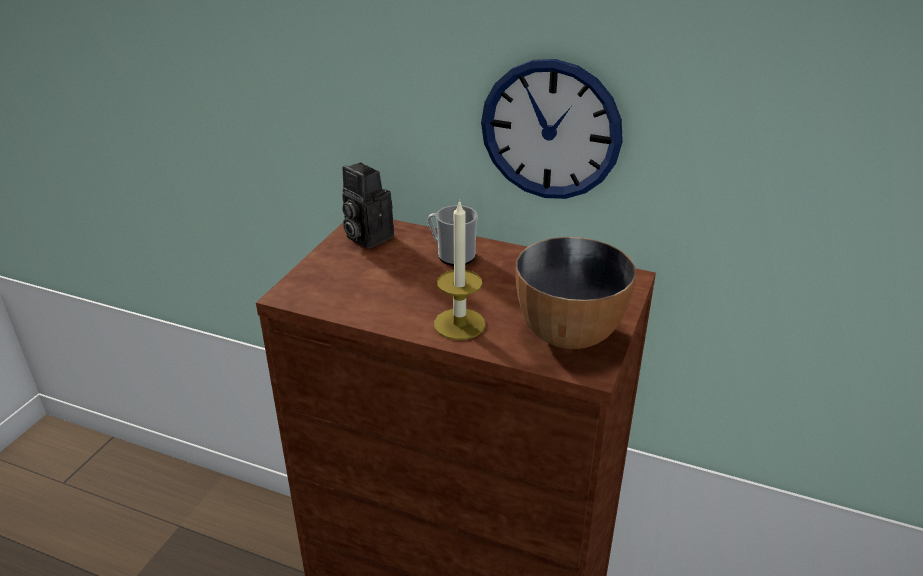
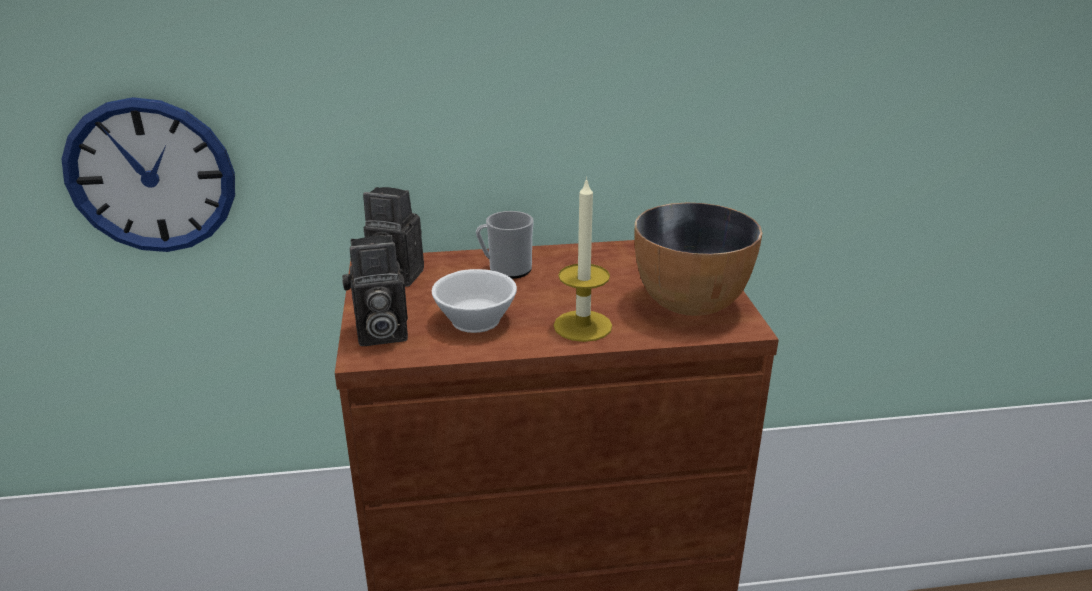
camera: 30 degrees left, 5 degrees down
(310, 282) = (379, 334): none -> camera
(384, 290) = (471, 319): none -> white cup
(550, 130) = (581, 110): wall clock -> wall clock (151, 176)

